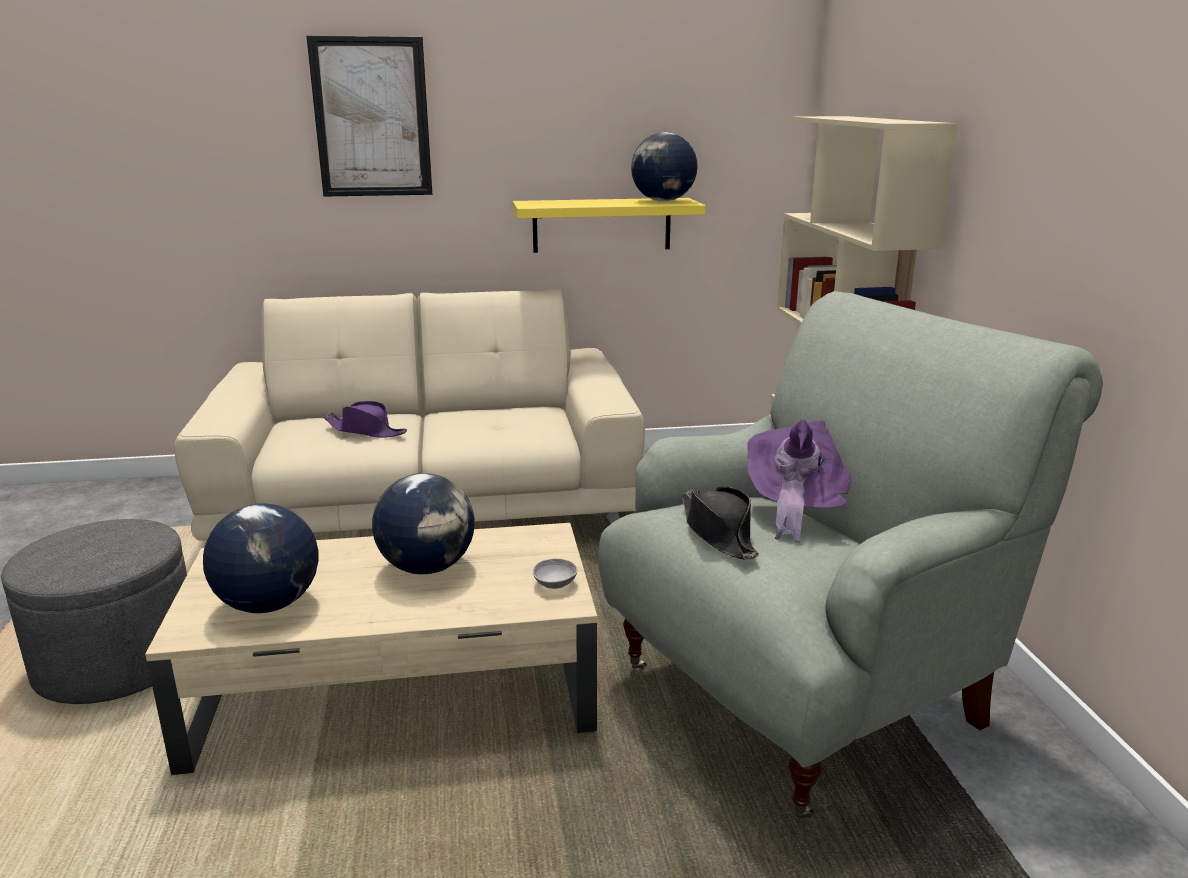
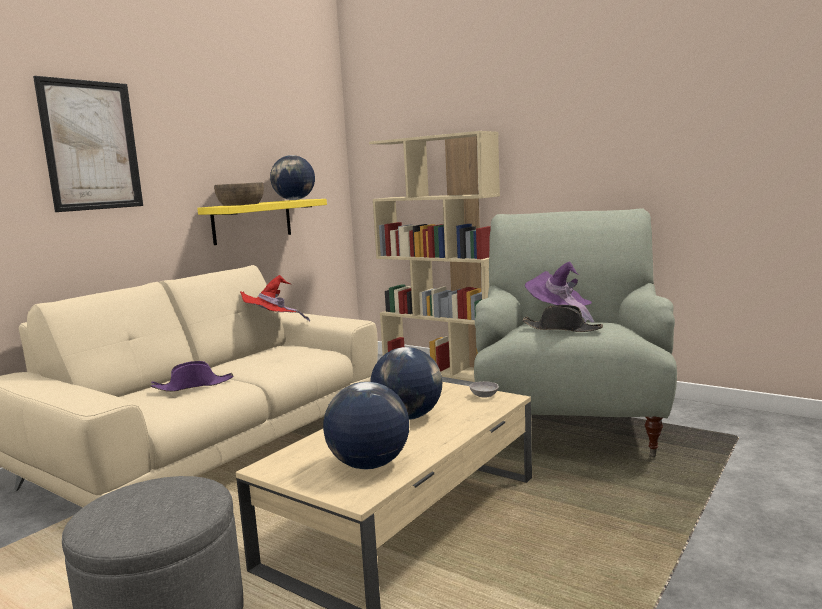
camera: 45 degrees left, 10 degrees down
(536, 378) = (272, 325): none -> red hat
(563, 203) = (240, 204): none -> brown bowl

